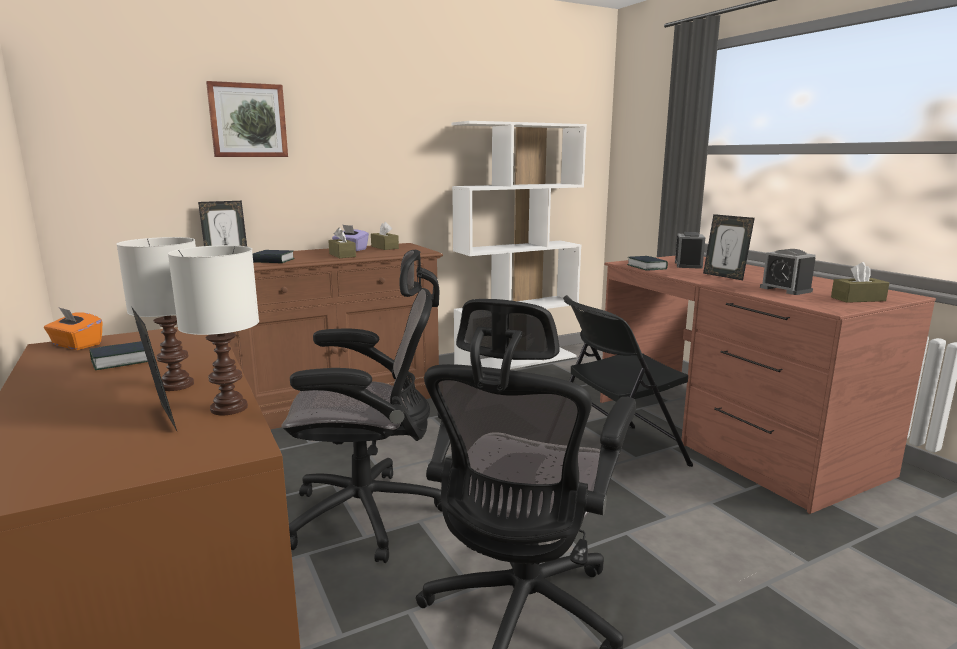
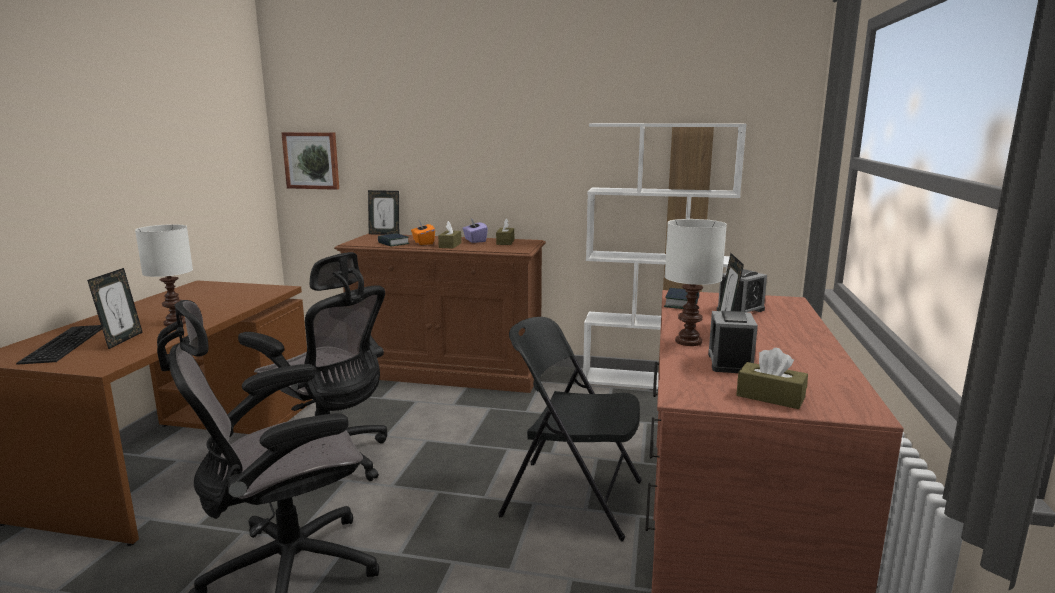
camera: 40 degrees right, 0 degrees up
(65, 449) = (63, 343): none -> keyboard
(76, 345) = (209, 286): orange tissue box -> orange tissue box (423, 243)
(122, 361) = (197, 301): book -> none
(230, 408) = (156, 343): white table lamp -> white table lamp (689, 341)
(248, 120) = (408, 126): picture -> picture (312, 160)

